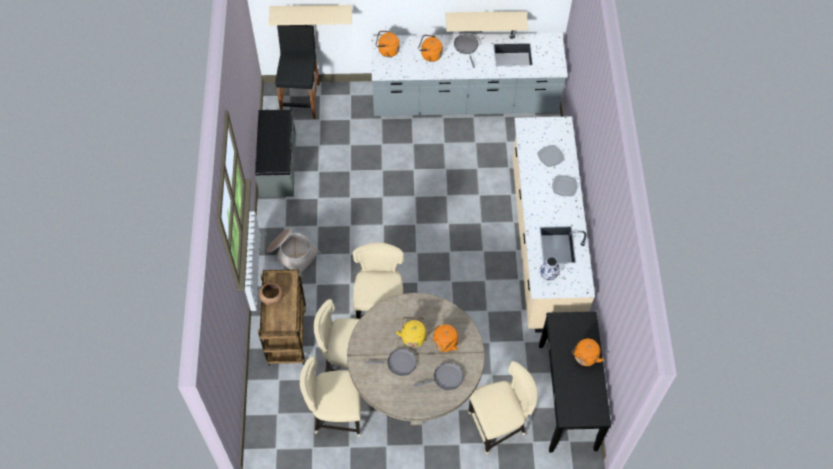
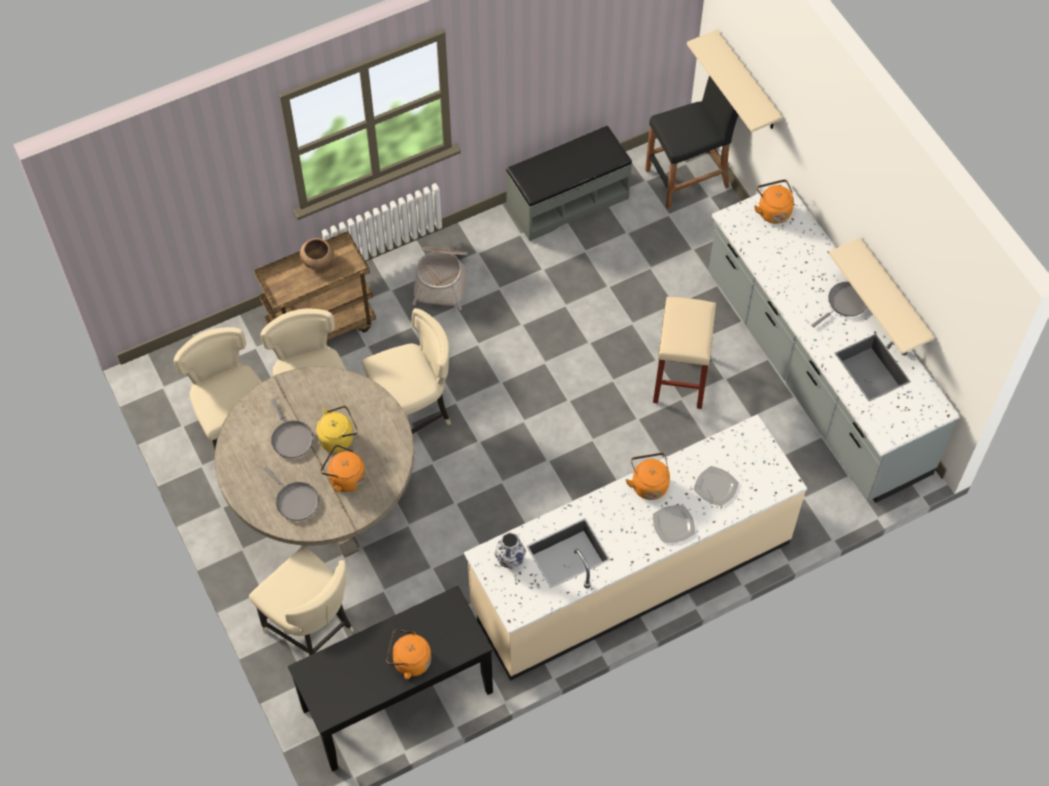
camera: 65 degrees right, 0 degrees up
(430, 55) = (800, 264): orange kettle -> orange kettle (648, 484)
(432, 163) = (681, 379): none -> beige stool

